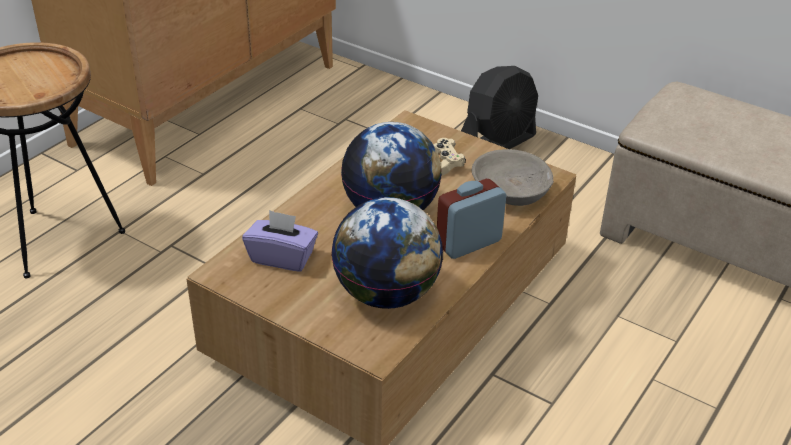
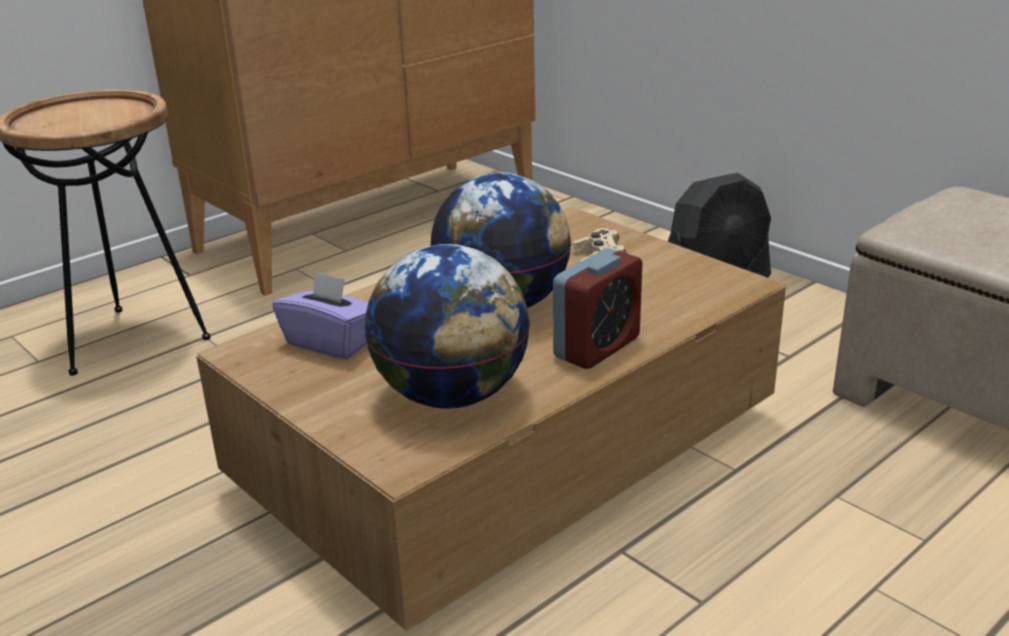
camera: 15 degrees right, 10 degrees down
(468, 243) = (597, 347): alarm clock -> alarm clock turned 150 degrees clockwise
(510, 191) = (681, 296): grey bowl -> none

